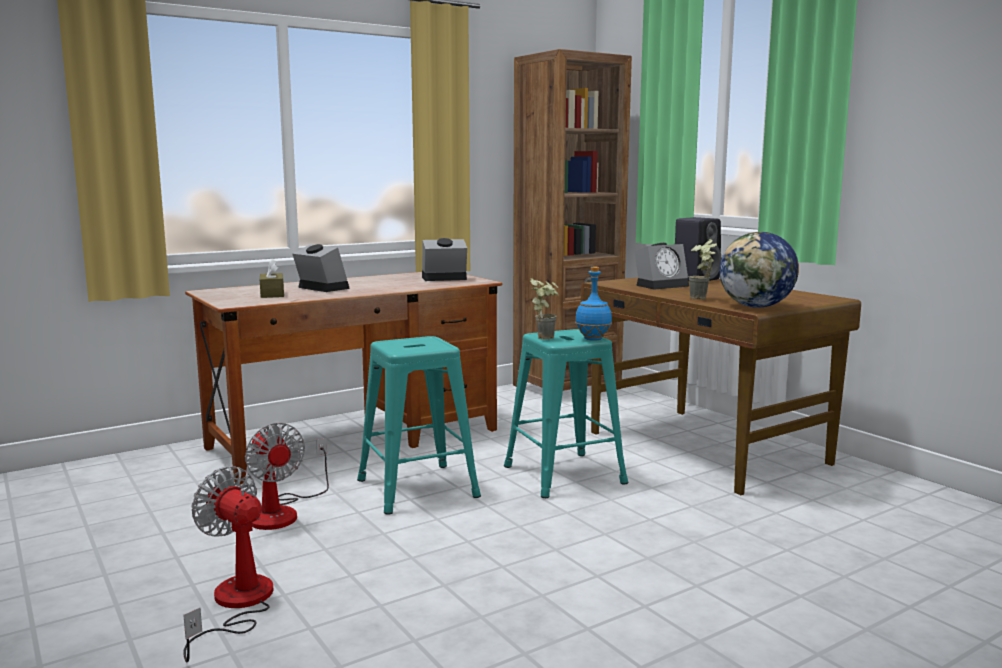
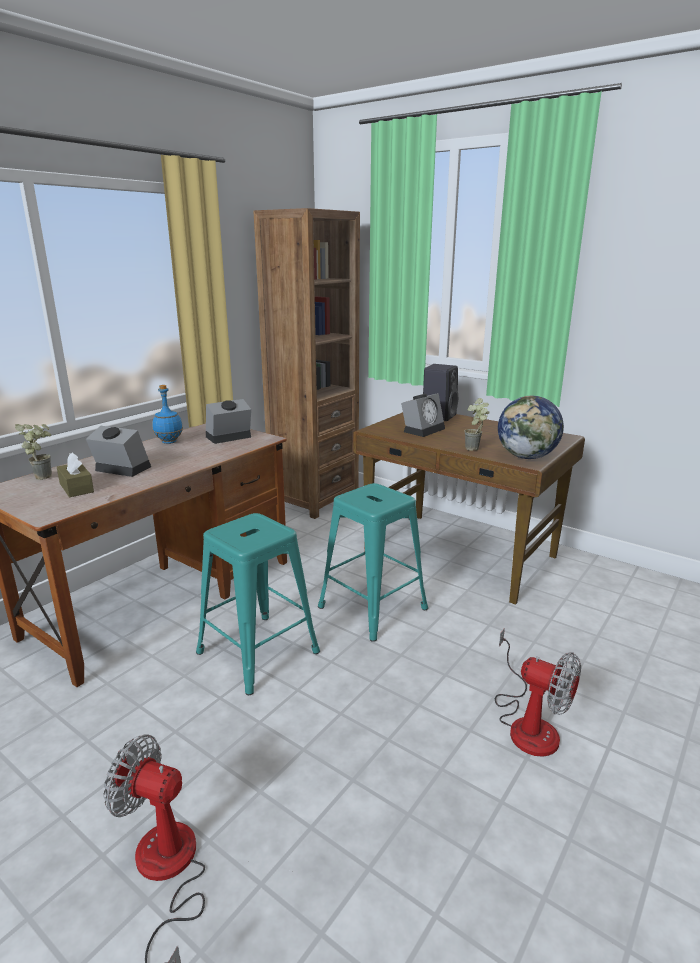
camera: 20 degrees left, 10 degrees up
(283, 512) = (145, 716): fan -> fan (528, 723)
(546, 337) = (358, 500): potted plant -> potted plant (44, 475)
(592, 339) = (399, 498): blue bottle -> blue bottle (169, 442)

